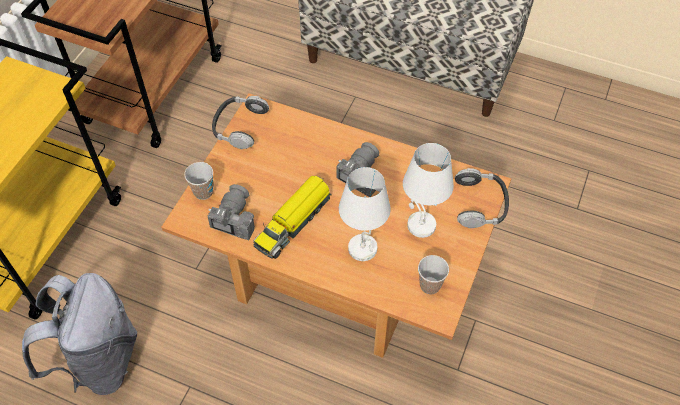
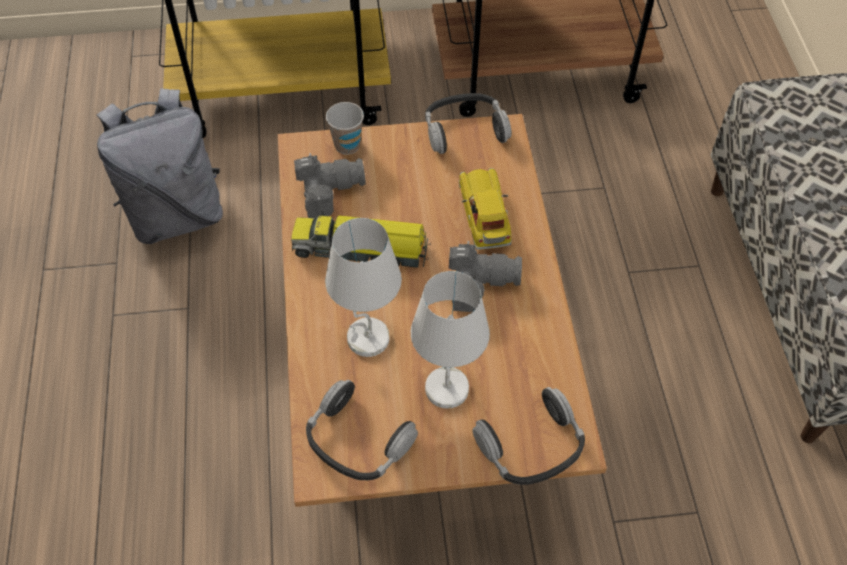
camera: 60 degrees right, 0 degrees up
(313, 149) = (484, 216): none -> toy car
(430, 285) = (357, 440): cup -> headphones

